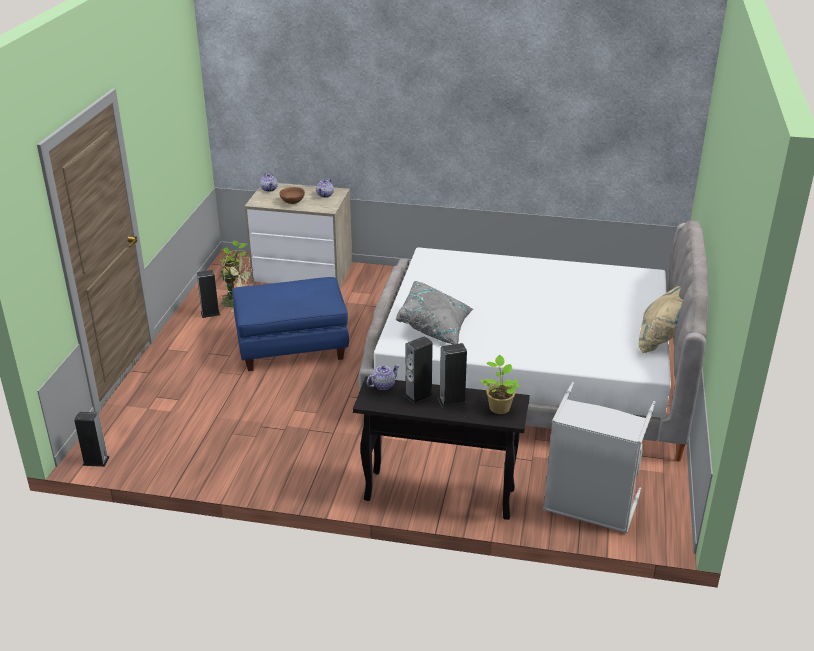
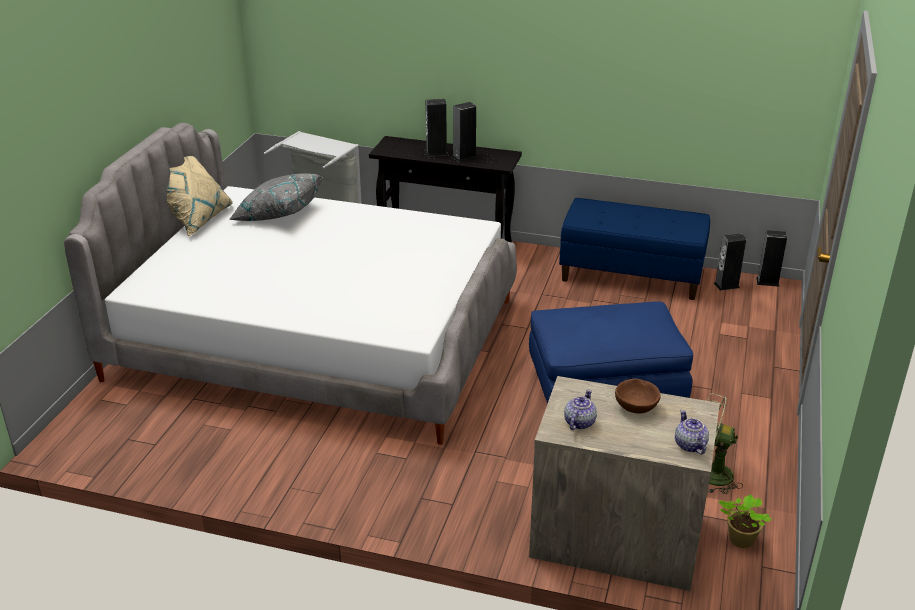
camera: 175 degrees left, 0 degrees up
(210, 313) = (740, 454): speaker -> speaker (726, 285)
(236, 461) = (631, 276): none -> blue bench
(383, 385) = (494, 164): teapot -> none
(435, 327) = (431, 240): grey pillow -> grey pillow (277, 214)
(499, 407) = (398, 147): potted plant -> none

